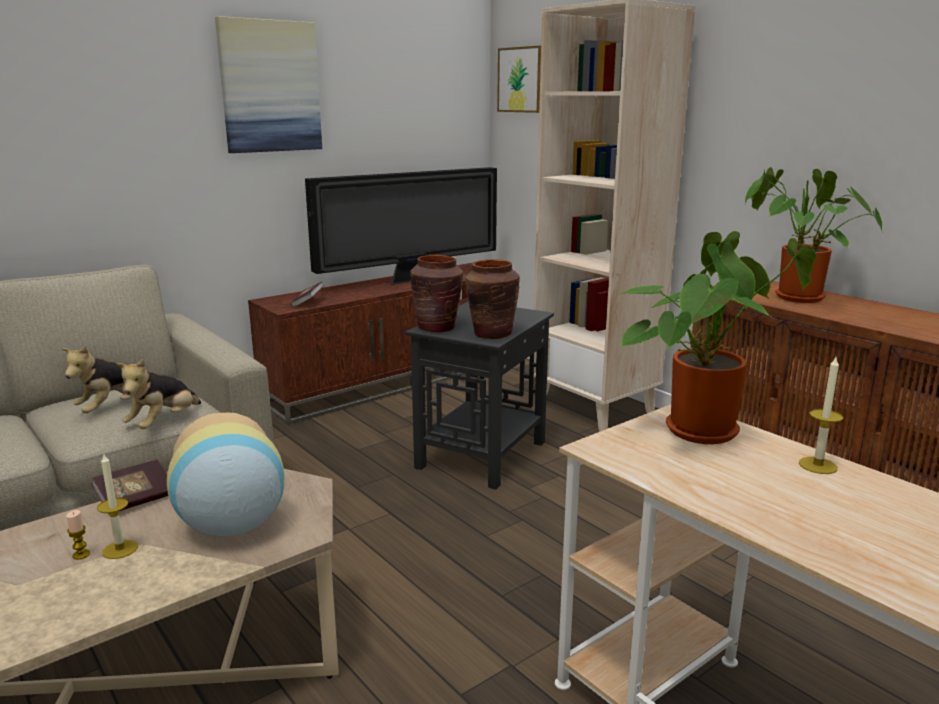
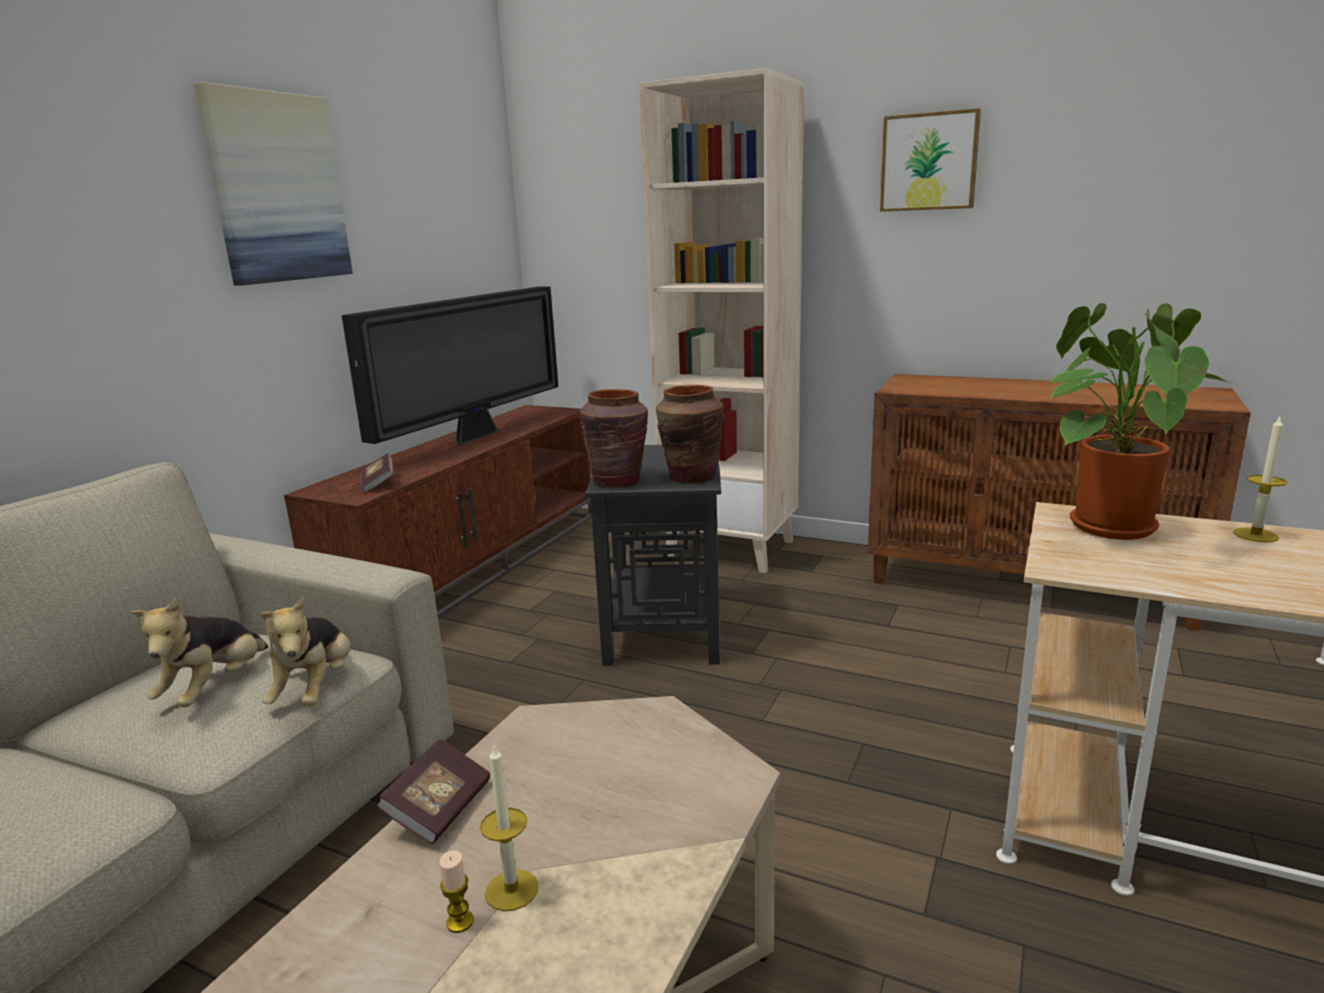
camera: 25 degrees left, 0 degrees up
(232, 526) = (629, 798): vase -> none
(523, 80) = (566, 177): picture -> picture (929, 162)
(793, 297) = (971, 387): potted plant -> none

